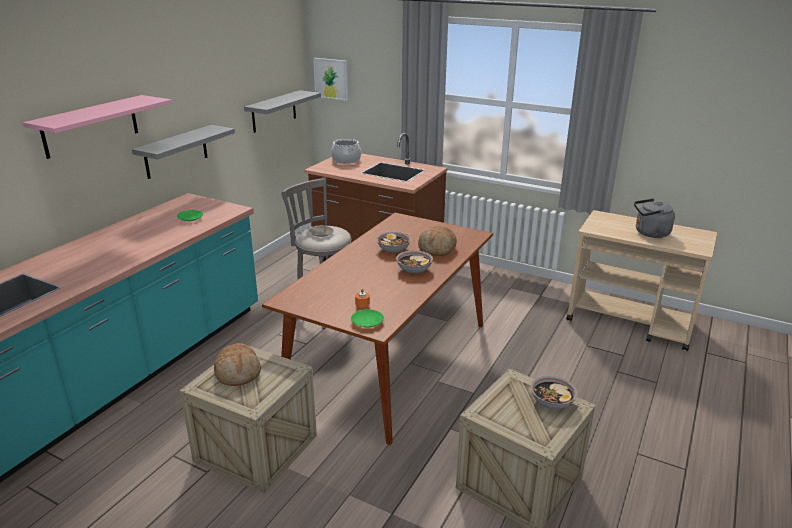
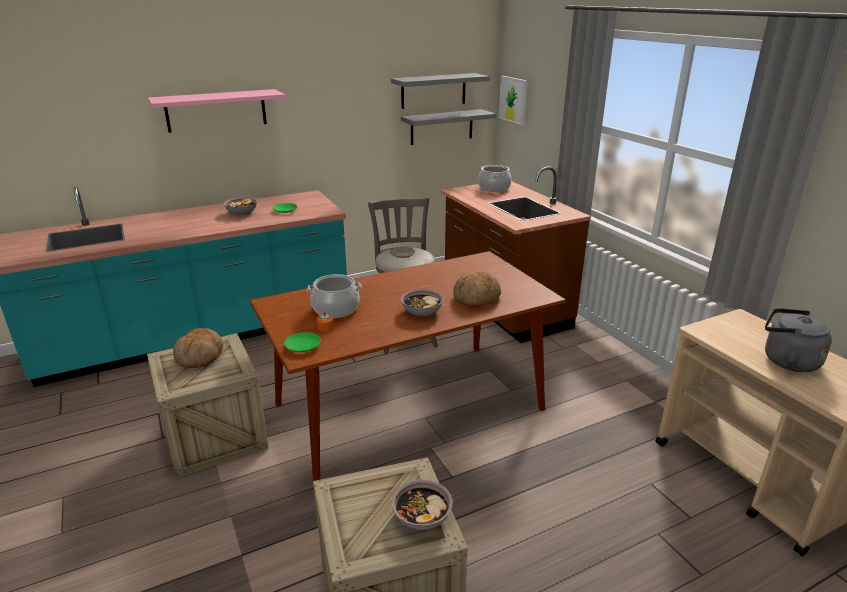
camera: 35 degrees right, 0 degrees up
(176, 152) = (309, 148): grey shelf -> grey shelf (433, 90)
(348, 288) = (336, 309): none -> cooking pot
(393, 249) = (432, 286): bowl -> bowl (241, 213)

